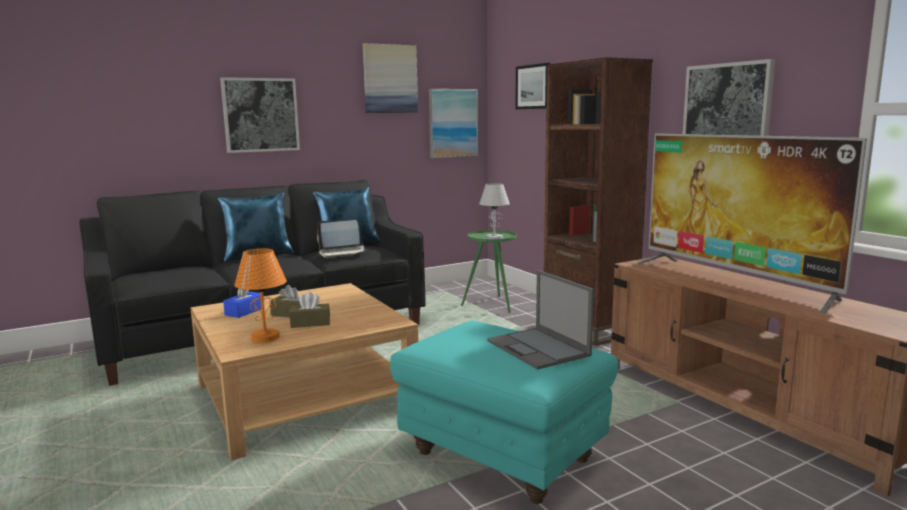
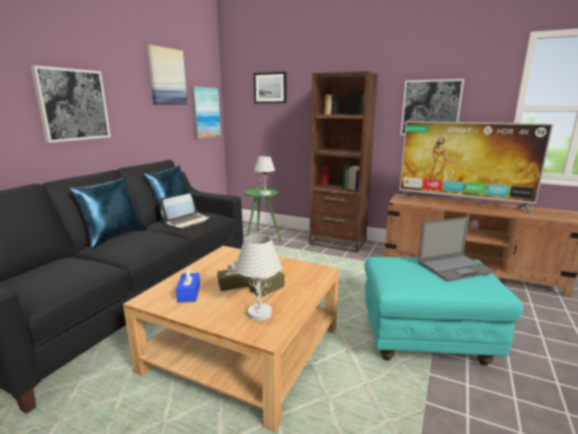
camera: 35 degrees left, 5 degrees up
(264, 337) = (259, 313): orange table lamp -> white table lamp
(539, 348) = (455, 267): laptop -> laptop turned 45 degrees counterclockwise

